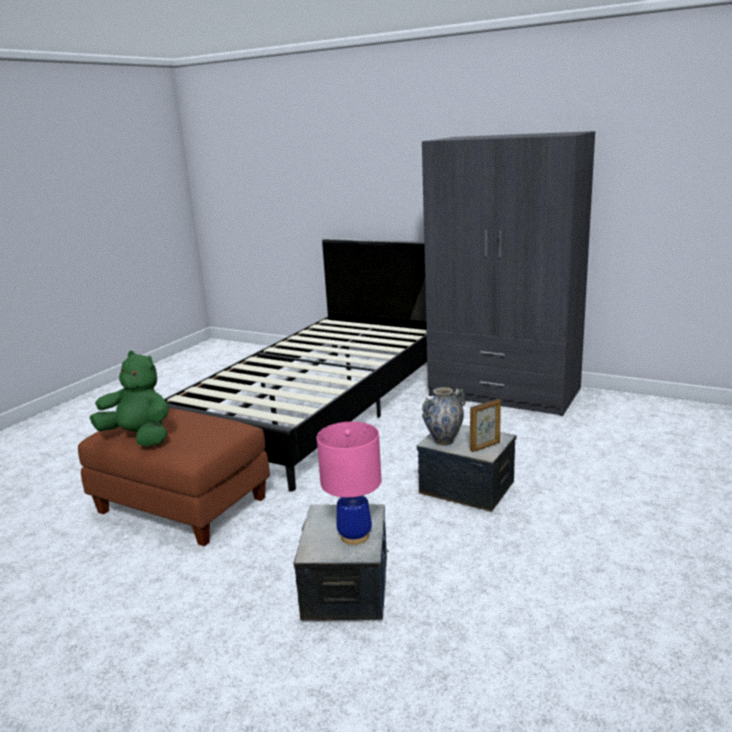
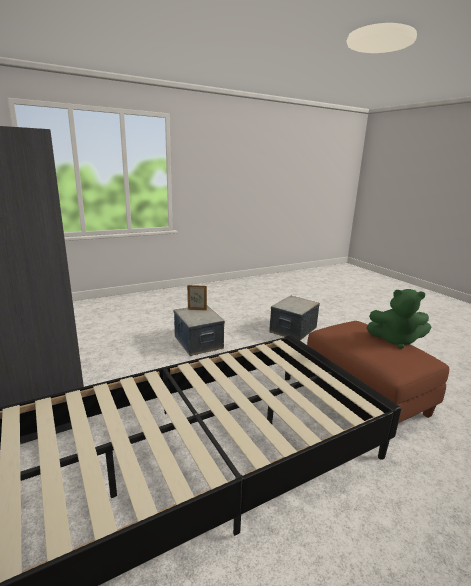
camera: 150 degrees left, 0 degrees up
(139, 437) = (396, 340): green plush toy -> green plush toy turned 45 degrees counterclockwise
(354, 536) = (292, 301): pink table lamp -> none
(443, 441) = (209, 317): vase -> none

